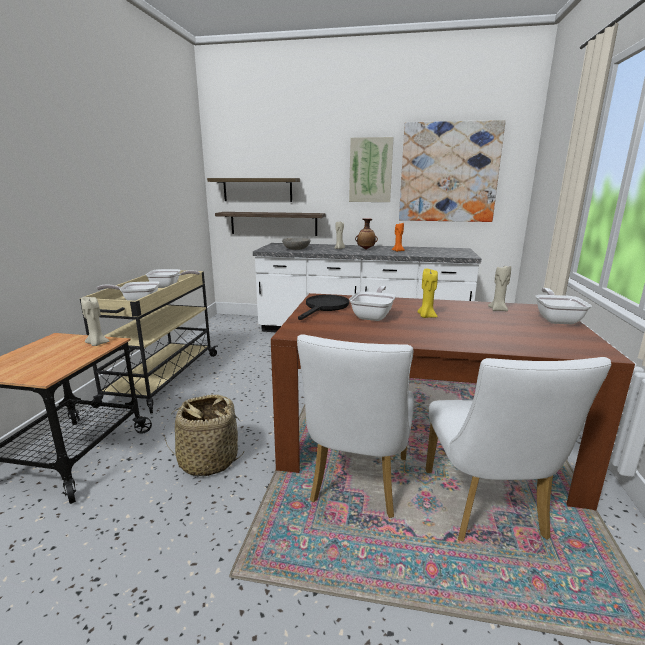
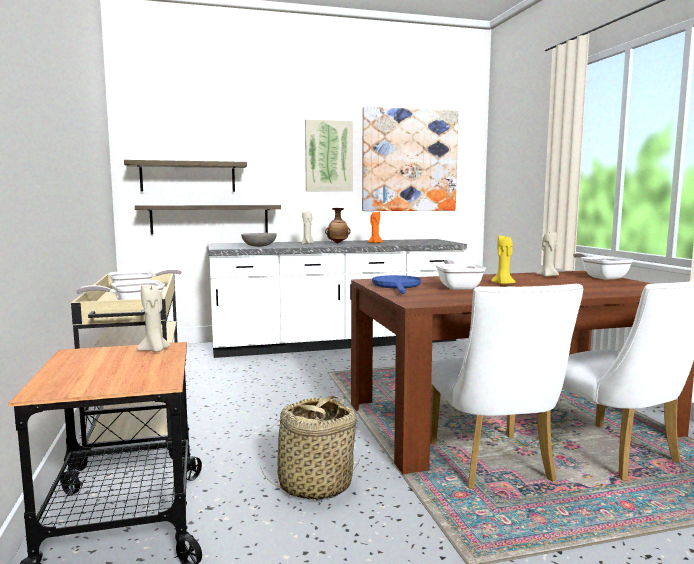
camera: 25 degrees left, 10 degrees down
(324, 307) = (397, 286): black frying pan -> blue frying pan

